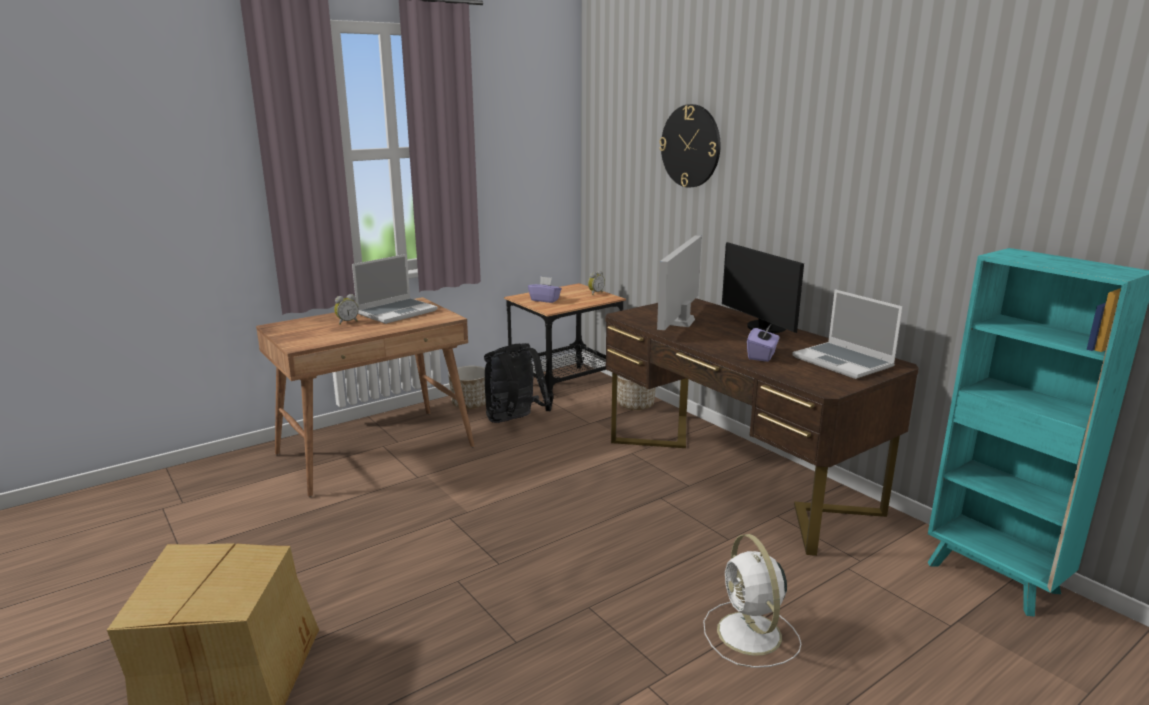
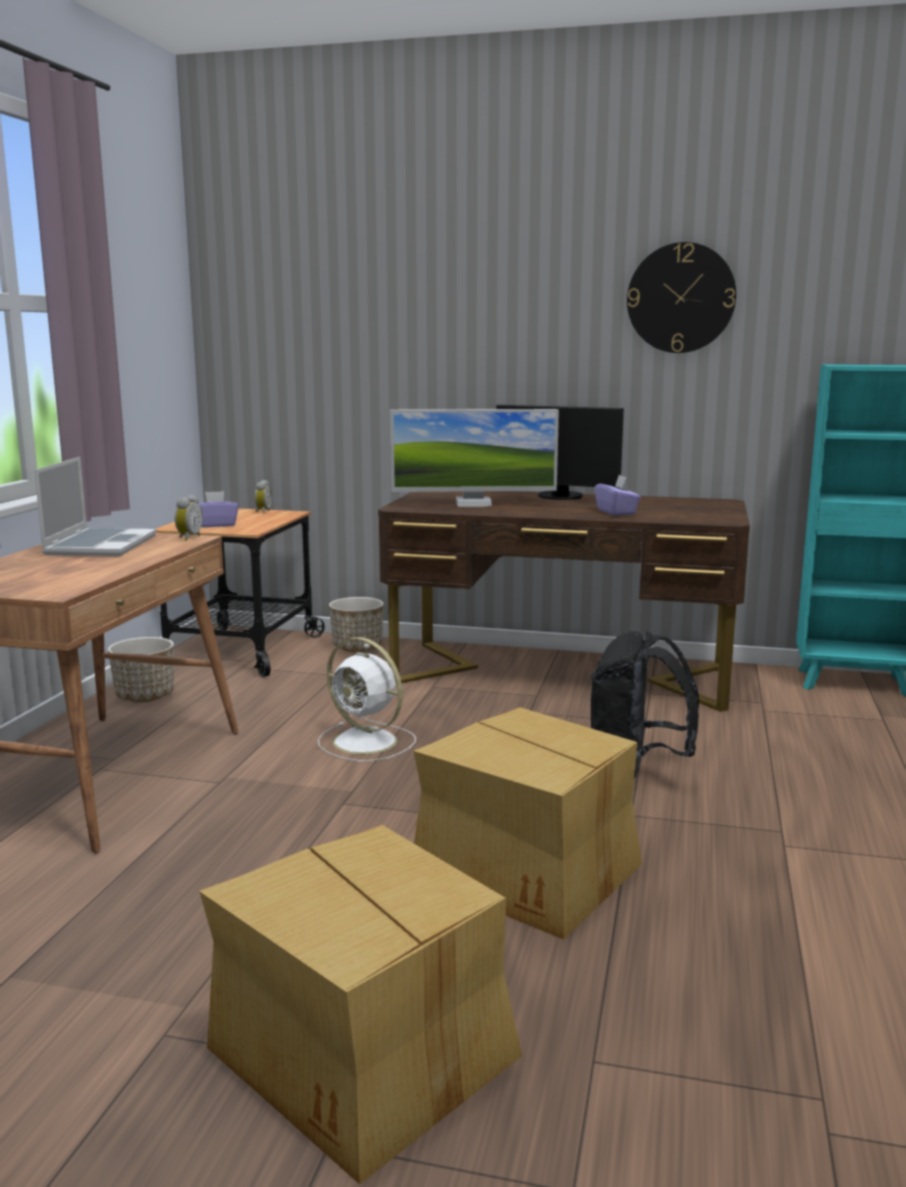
camera: 40 degrees left, 5 degrees down
(347, 322) = (53, 563): alarm clock -> alarm clock (188, 538)
(463, 614) = (529, 872): none -> cardboard box
(514, 421) = (238, 696): black backpack -> black backpack (636, 772)
(680, 322) = (473, 504): monitor -> monitor turned 75 degrees counterclockwise
(690, 146) = (401, 300): wall clock -> wall clock (681, 298)
(750, 635) = (785, 779): white fan -> white fan (367, 742)
(844, 362) = (687, 506): laptop -> none

